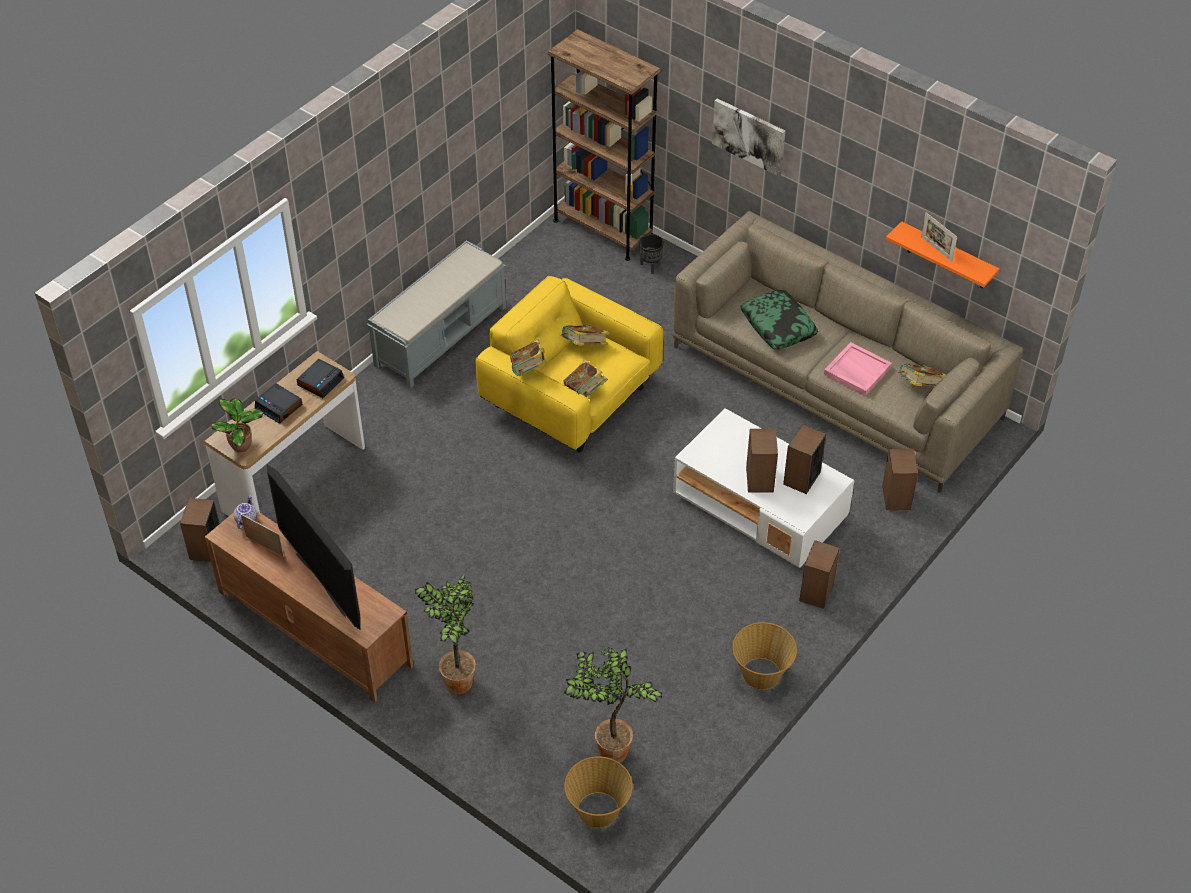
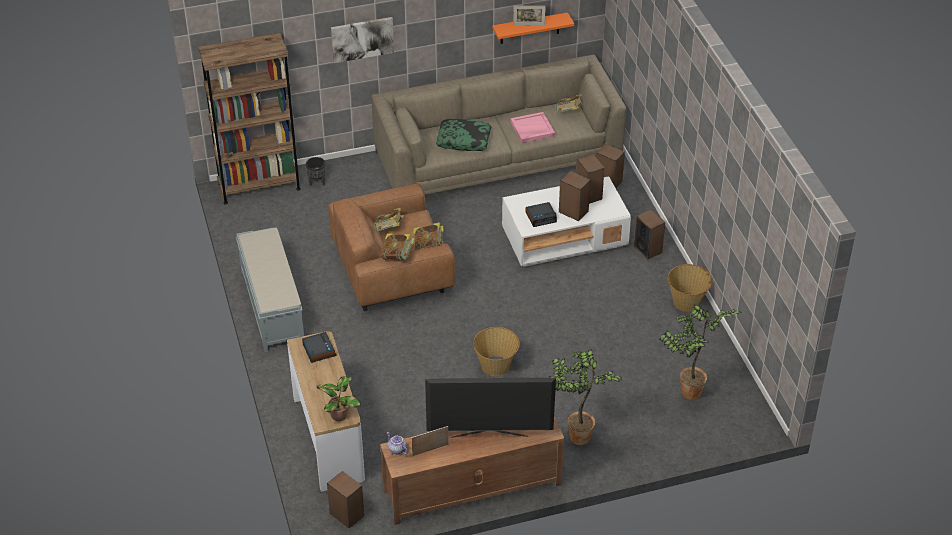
camera: 55 degrees left, 5 degrees down
(279, 407) = (321, 381): alarm clock -> alarm clock (541, 217)
(570, 397) = (392, 273): yellow armchair -> brown armchair
(598, 810) = (728, 419): basket -> basket (496, 366)

